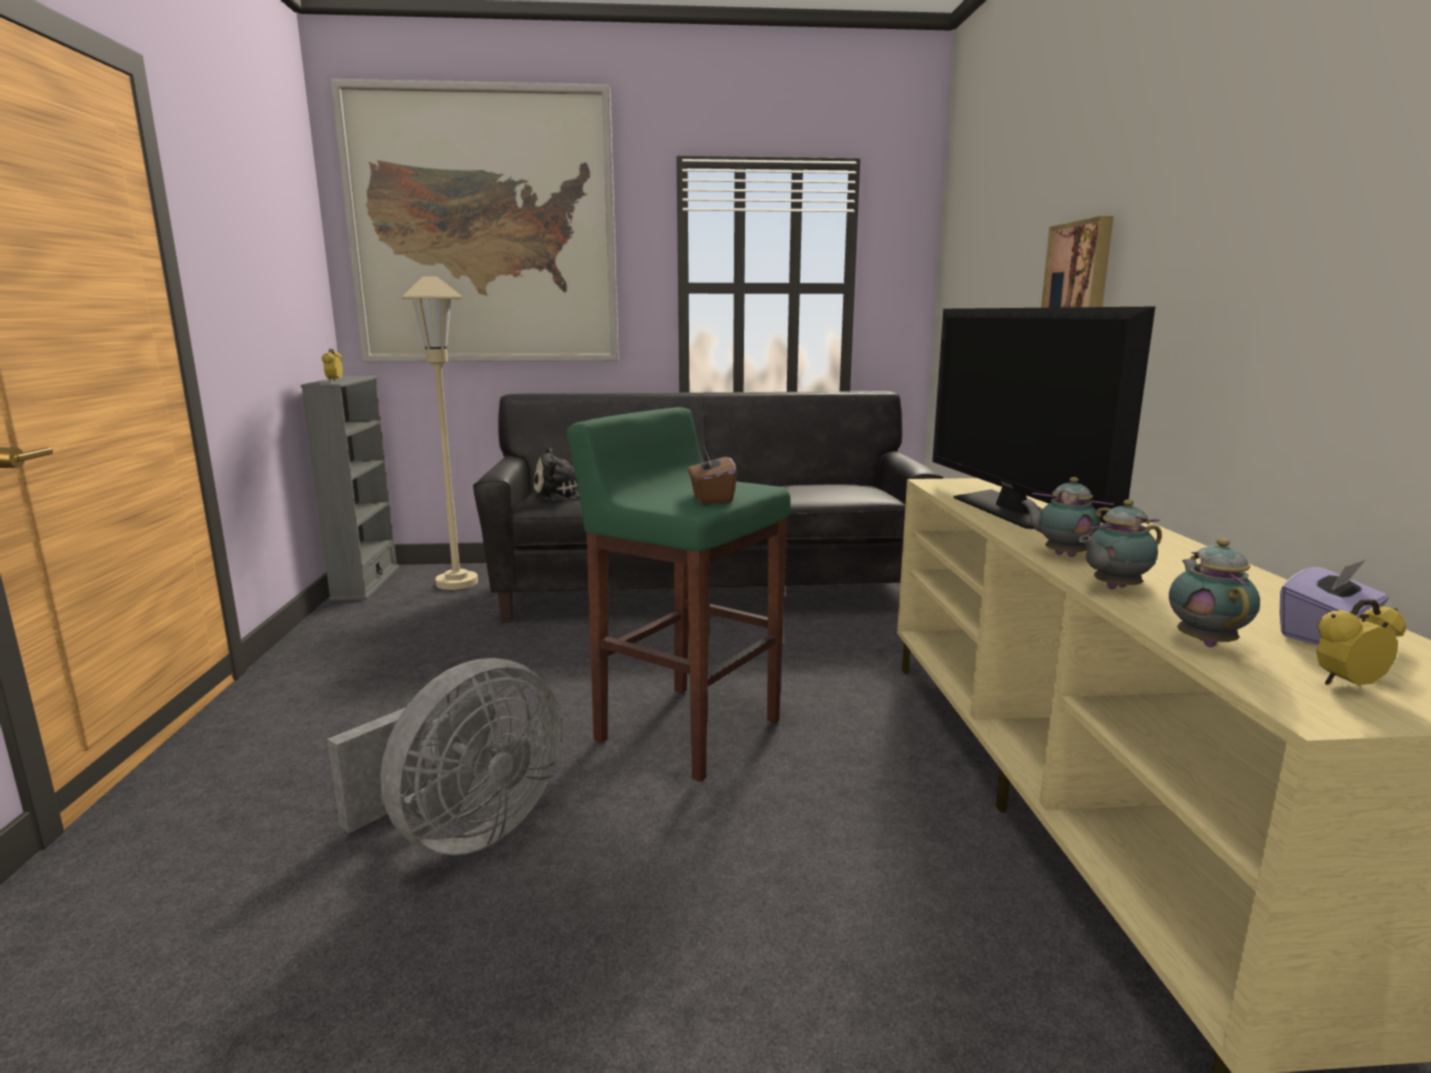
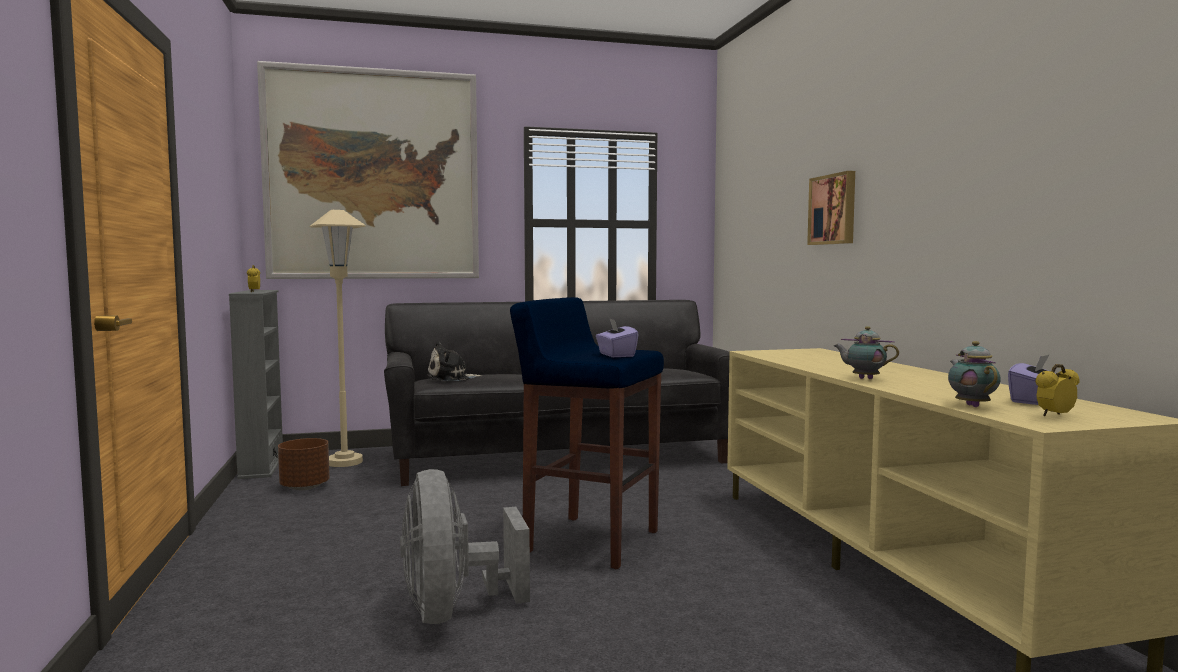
camera: 10 degrees left, 10 degrees down
(395, 617) = (305, 487): none -> brown planter
(464, 832) = (453, 611): grey fan -> grey fan turned 135 degrees clockwise
(686, 729) = (590, 541): green stool -> blue stool
(711, 498) = (616, 355): brown tissue box -> purple tissue box
(1012, 511) = (815, 362): television -> none
(1113, 588) = (905, 389): teapot -> none

